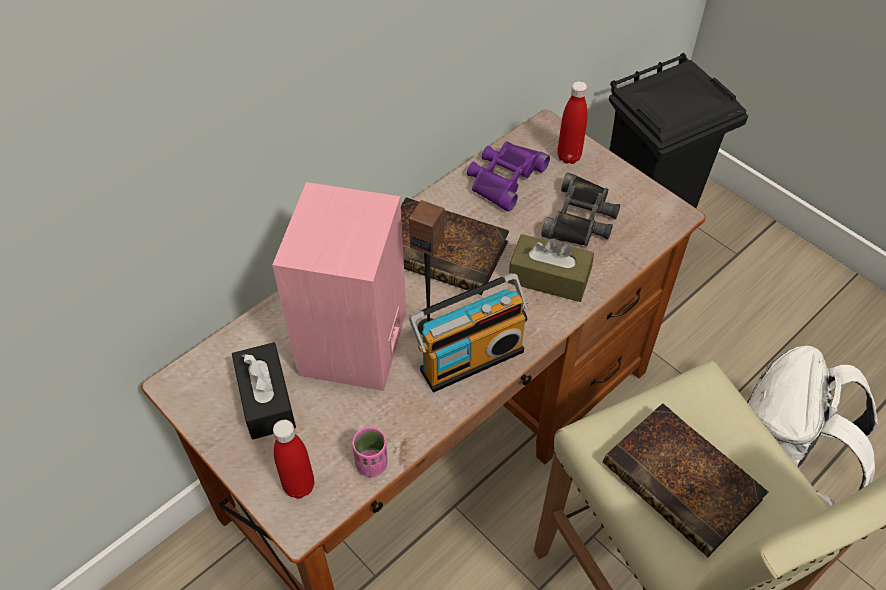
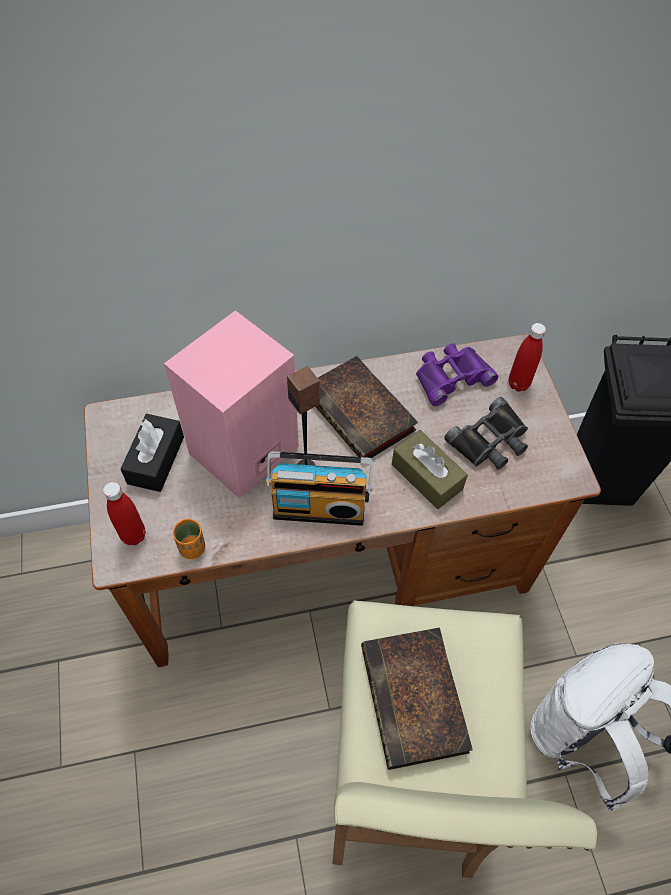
camera: 30 degrees right, 5 degrees up
(372, 464) = (192, 548): pink cup -> orange cup

